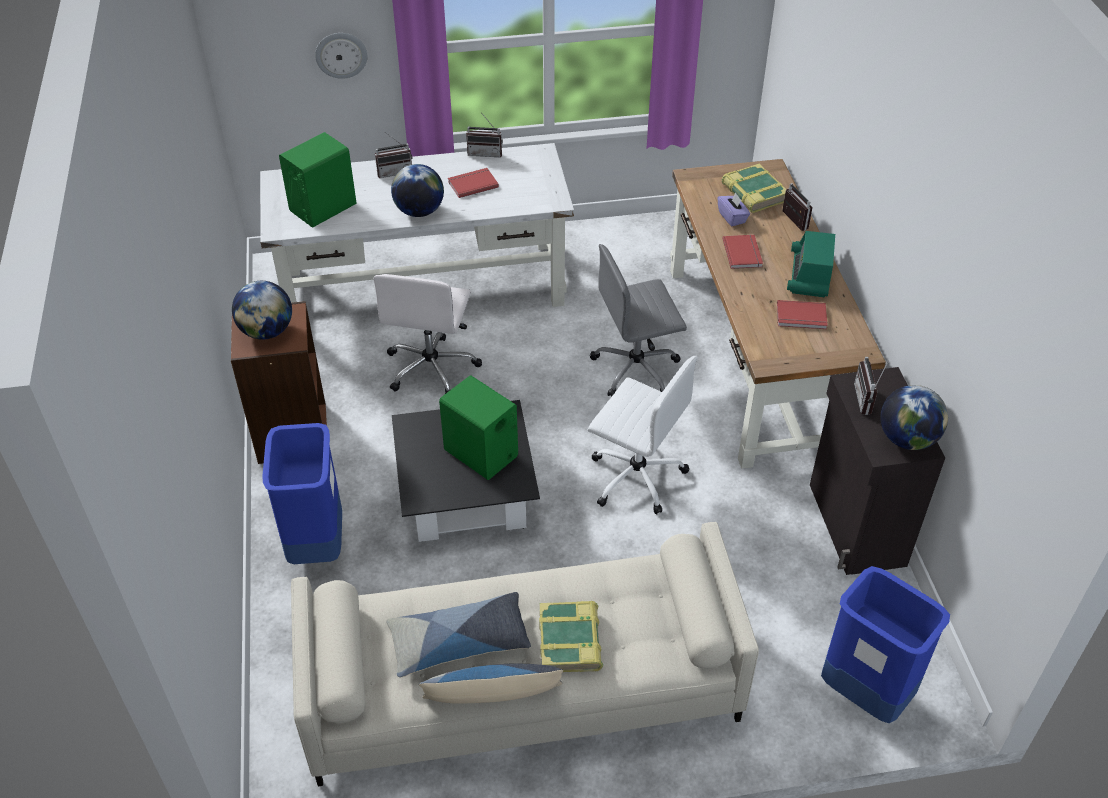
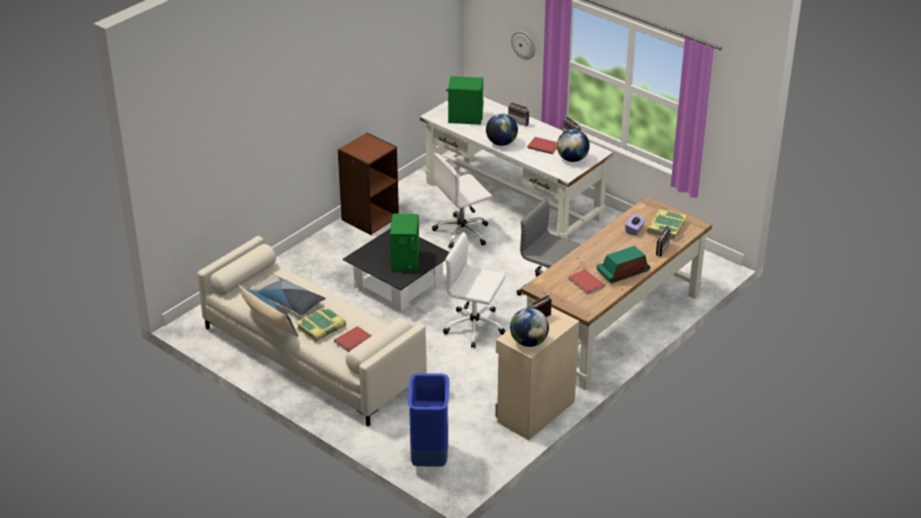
camera: 50 degrees right, 10 degrees down
(267, 331) = (365, 147): globe -> globe (572, 159)
(316, 544) = (318, 260): blue trash can -> none
(635, 475) = (475, 327): white office chair -> white office chair turned 120 degrees clockwise
(743, 253) = (610, 245): red book -> red book (354, 340)
(855, 525) = (534, 411): black cabinet -> beige cabinet

